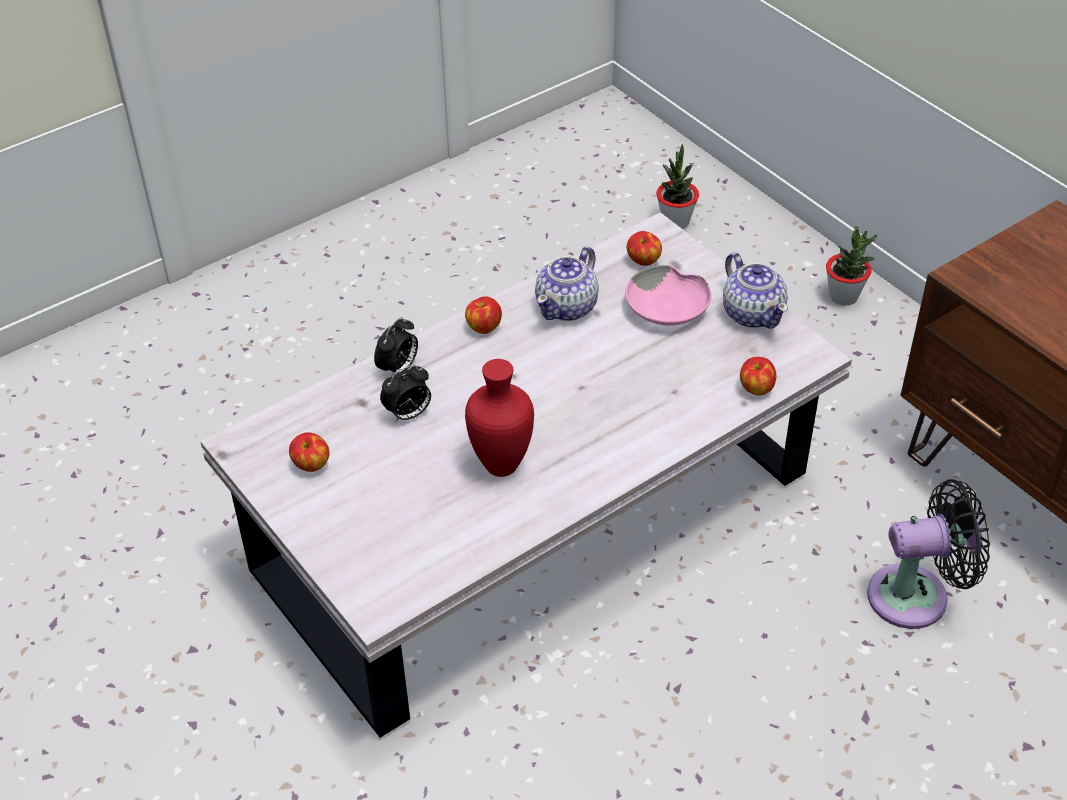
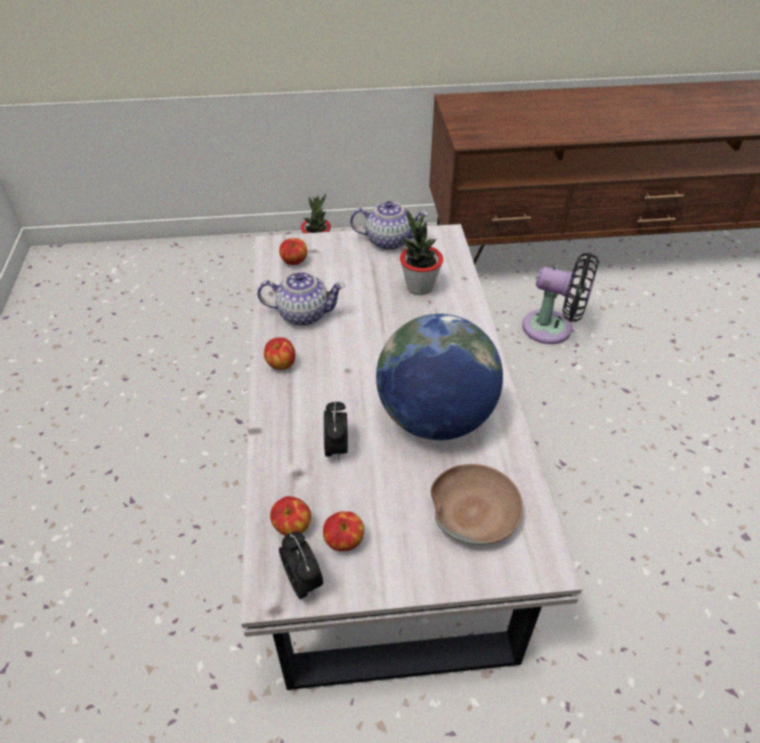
camera: 60 degrees left, 0 degrees up
(398, 369) = (279, 433): alarm clock -> alarm clock (304, 582)
(402, 538) = (474, 512): none -> brown bowl
(499, 466) = (435, 418): red vase -> globe
(567, 307) = (303, 314): teapot -> teapot turned 60 degrees counterclockwise
(668, 308) = (350, 271): pink bowl -> none
(675, 222) = (184, 278): potted plant -> potted plant (419, 287)
(756, 389) = (456, 268): apple -> apple (292, 527)
(916, 596) = (552, 329): black fan -> black fan turned 90 degrees clockwise

